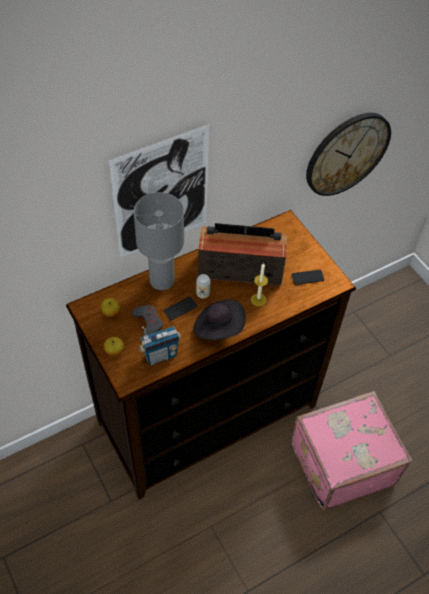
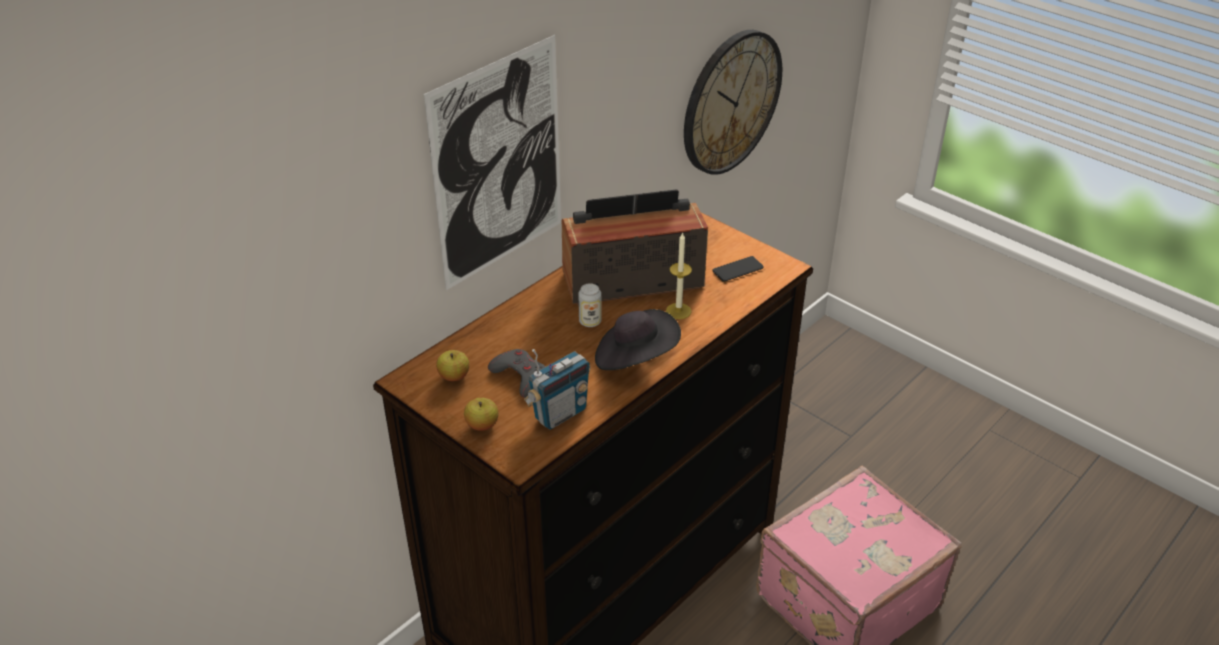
camera: 15 degrees left, 15 degrees down
(162, 280) = (518, 319): grey table lamp -> none
(180, 308) = (563, 347): phone -> none

